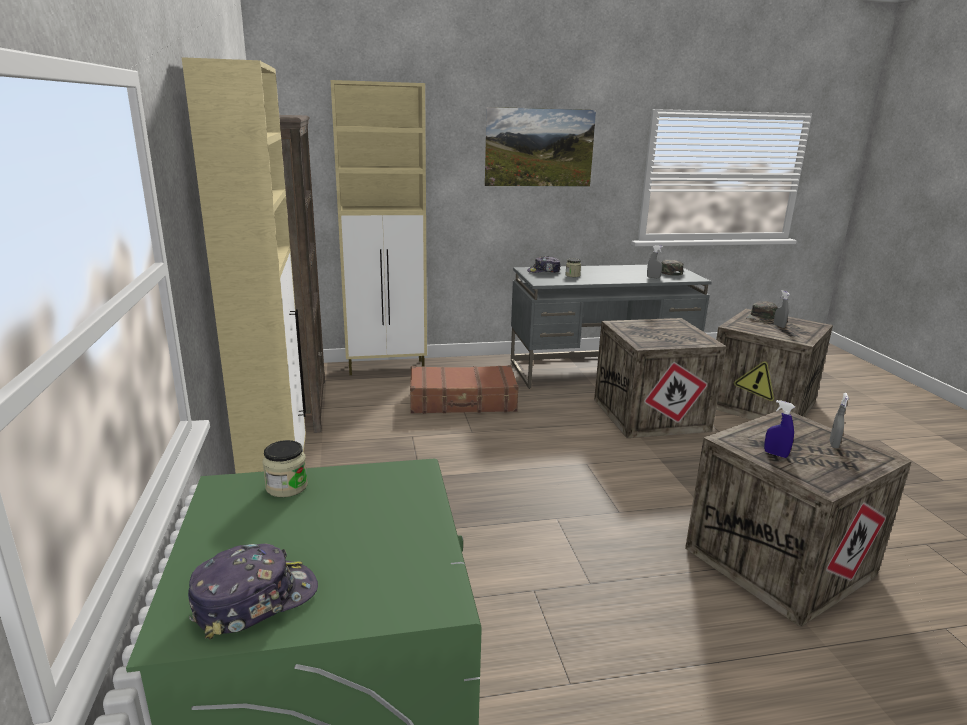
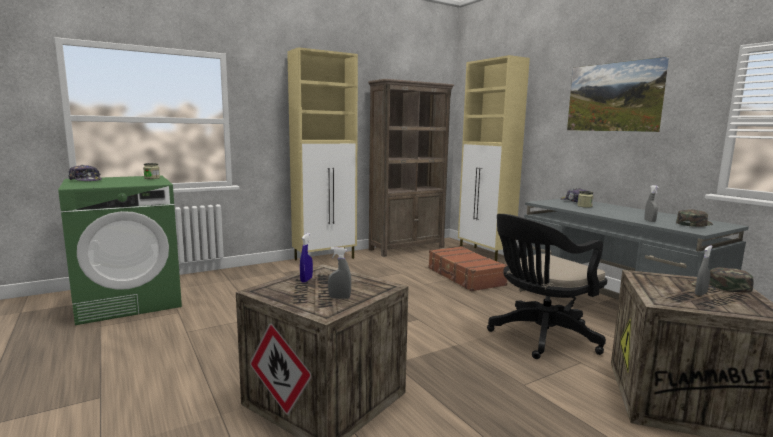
camera: 70 degrees right, 10 degrees down
(649, 415) = (540, 337): crate -> black office chair

